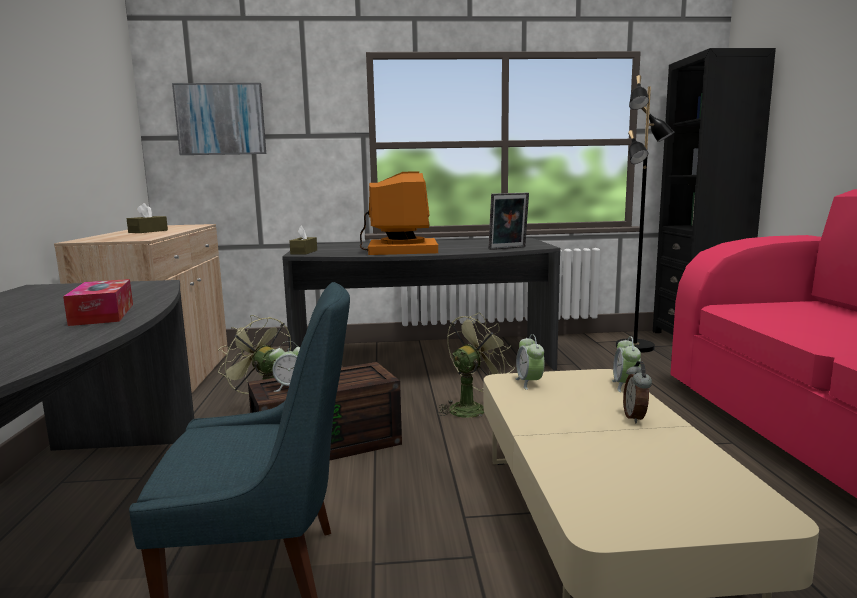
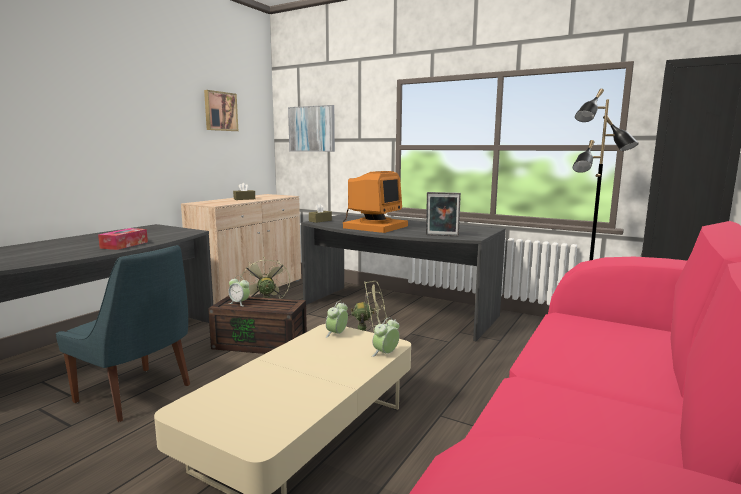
camera: 35 degrees right, 0 degrees up
(80, 77) = (220, 111): none -> picture
(636, 417) = (338, 373): alarm clock -> none

